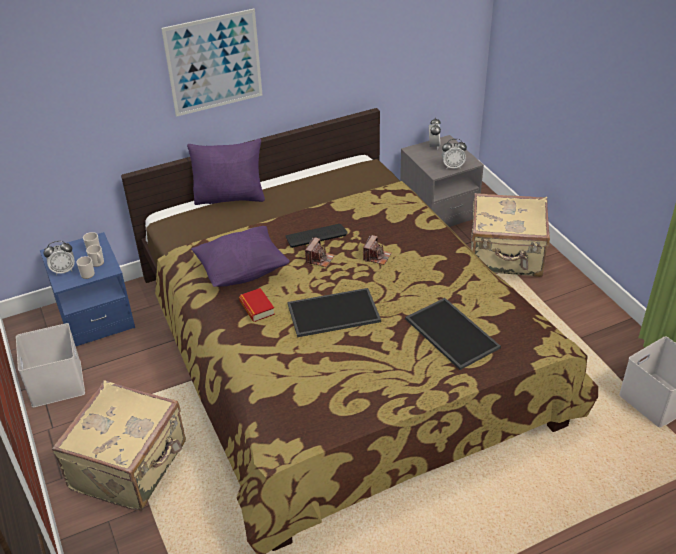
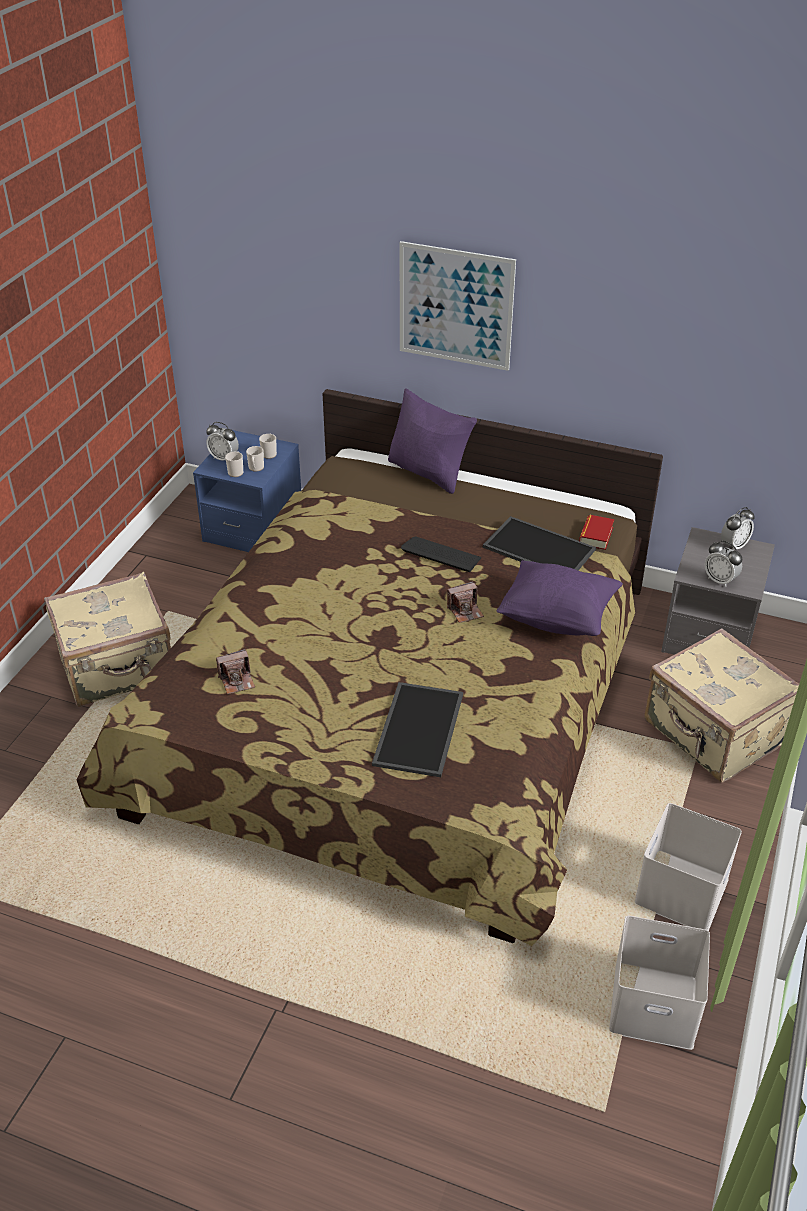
camera: 45 degrees right, 0 degrees up
(58, 383) = (157, 563): white storage box -> white storage box (682, 893)
(243, 271) = (332, 545): purple pillow -> purple pillow (557, 618)
(257, 308) = (294, 584): book -> book (596, 536)
(319, 259) = (410, 578): camera -> camera (237, 680)
(333, 314) = (345, 634): tray -> tray (537, 549)

